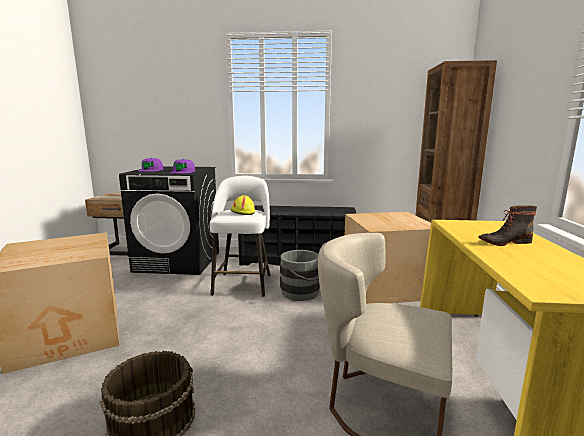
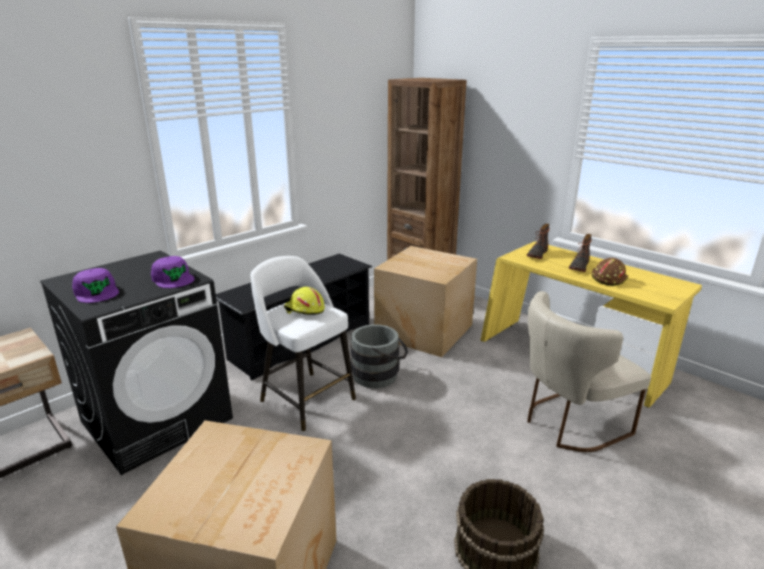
camera: 50 degrees left, 10 degrees up
(479, 226) = (537, 254): none -> boot
(513, 257) = (608, 278): none -> brown hard hat

